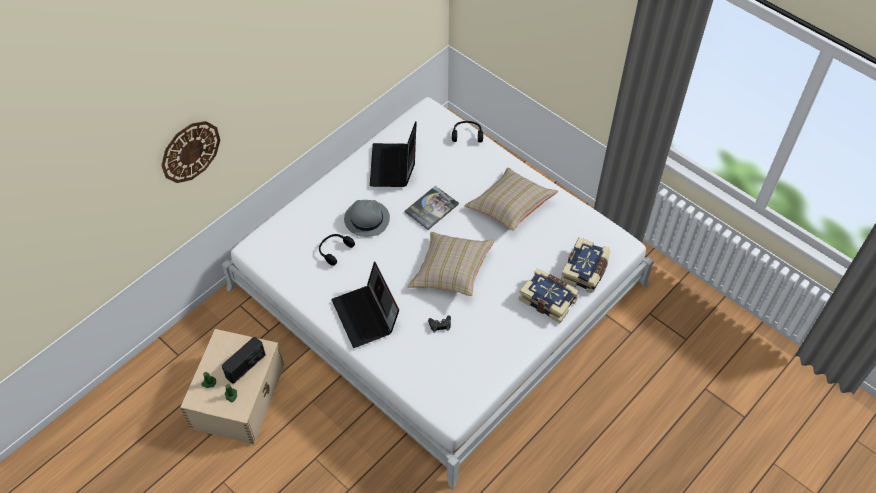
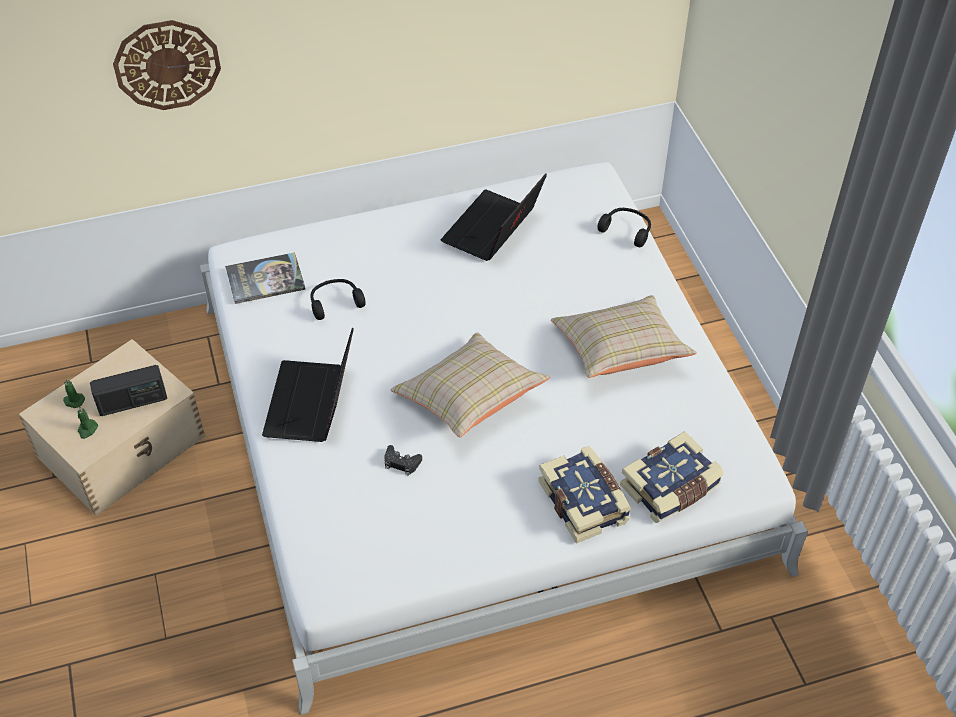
camera: 30 degrees right, 5 degrees down
(366, 218) = (407, 280): grey hat -> none
(431, 208) = (505, 304): book -> book (265, 279)

